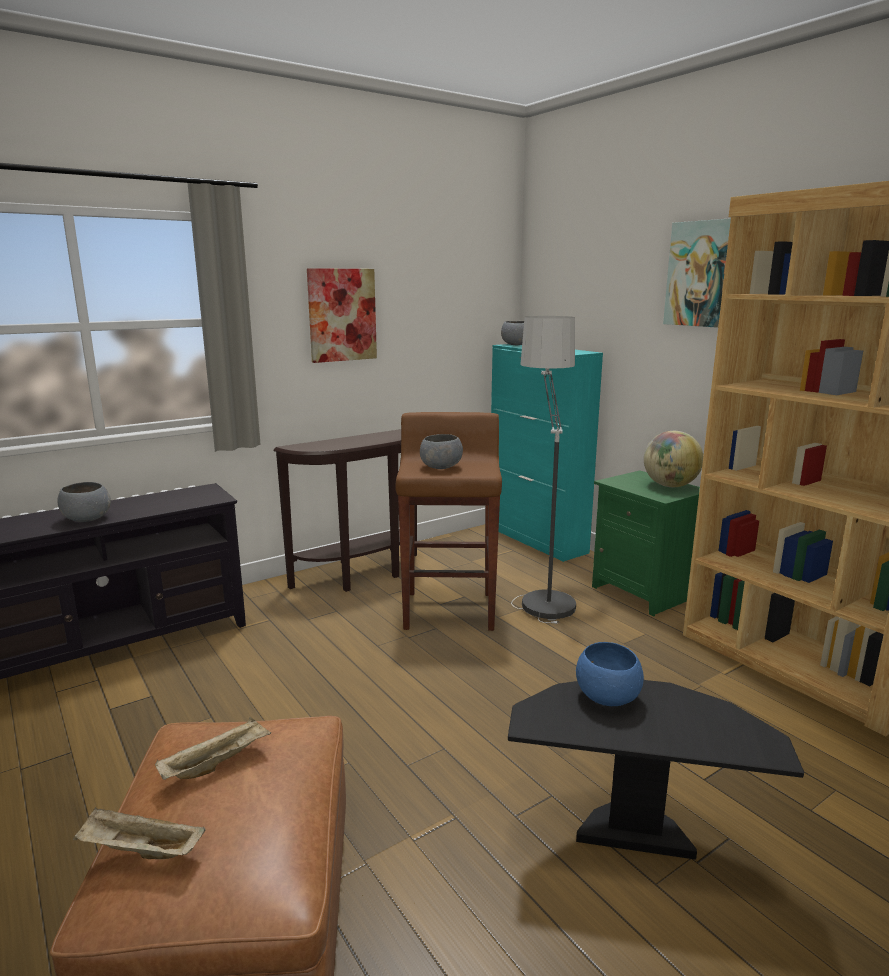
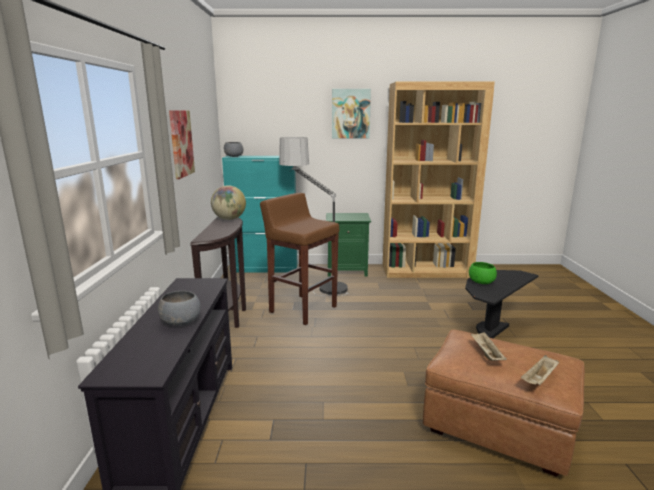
camera: 55 degrees left, 0 degrees up
(440, 467) = (305, 226): grey bowl -> none
(607, 697) = (482, 282): blue bowl -> green bowl
(670, 486) = (353, 215): globe -> globe (229, 219)

